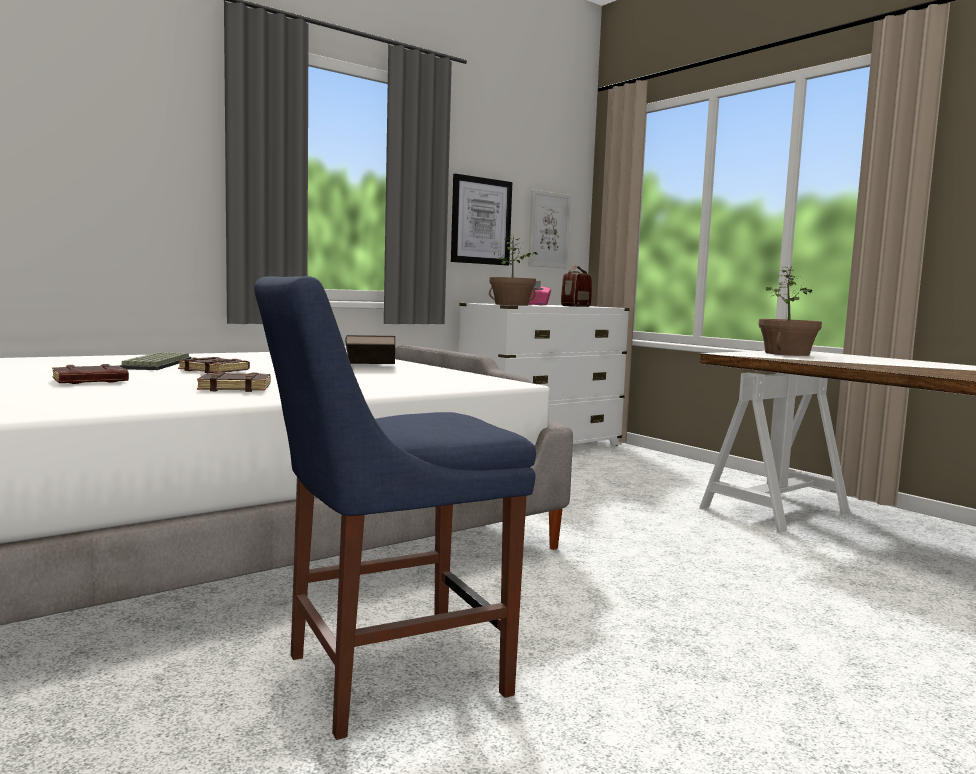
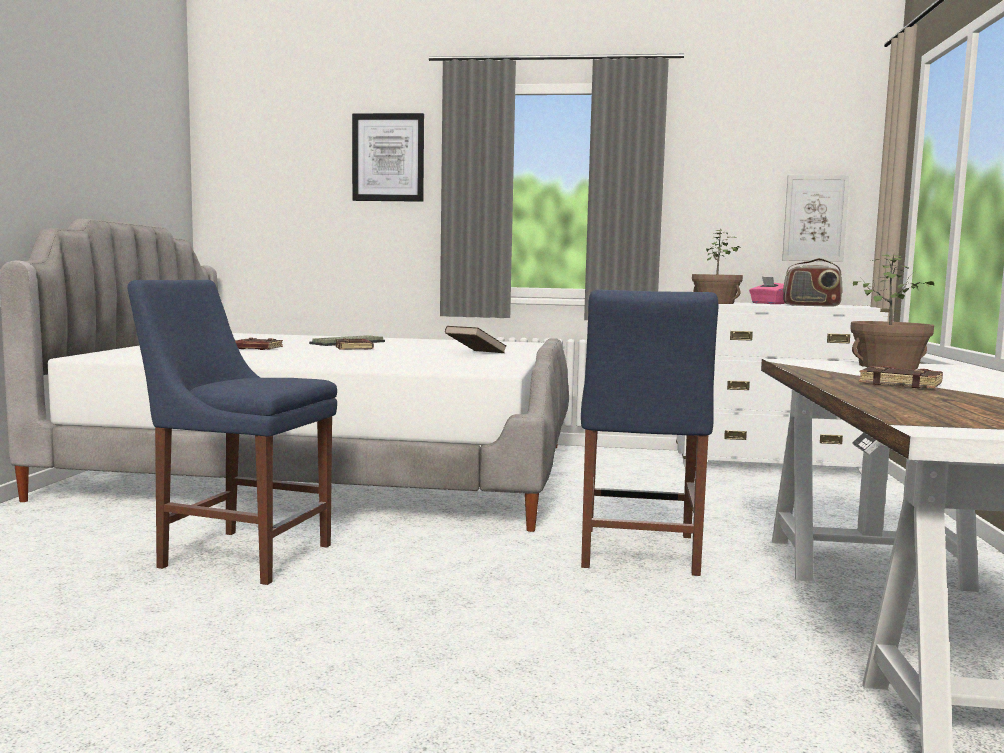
camera: 45 degrees right, 0 degrees up
(236, 388) = (300, 357): brown book -> brown book (901, 384)
(481, 221) = (714, 215): picture -> picture (388, 157)
(575, 306) = (811, 305): radio -> radio turned 150 degrees counterclockwise
(665, 543) = (637, 553): none -> blue chair

